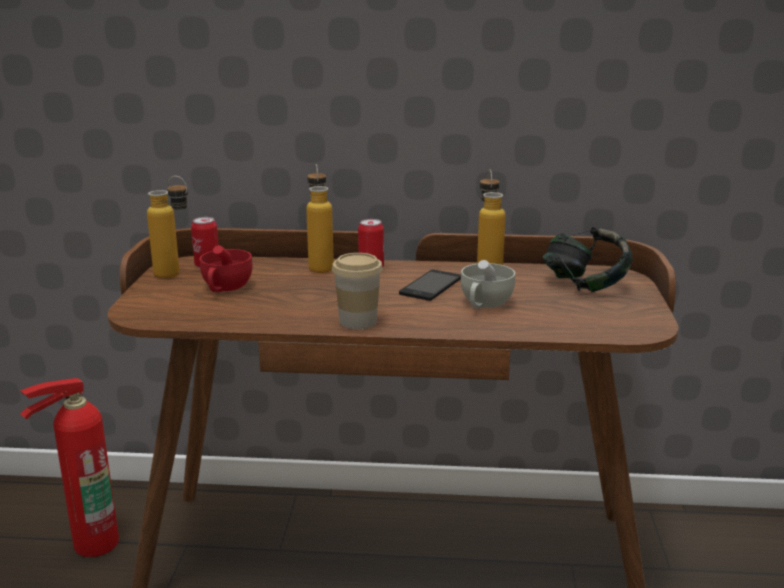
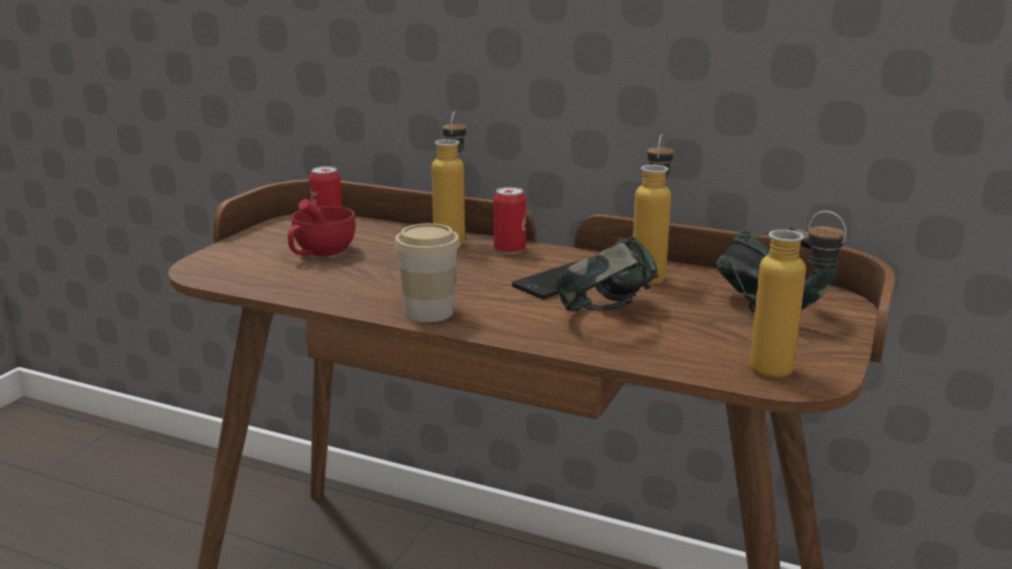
camera: 20 degrees right, 0 degrees up
(90, 543) = (192, 524): fire extinguisher -> none
(175, 276) = (282, 232): bottle -> bottle (787, 376)
(484, 305) = (607, 314): white cup -> headphones

